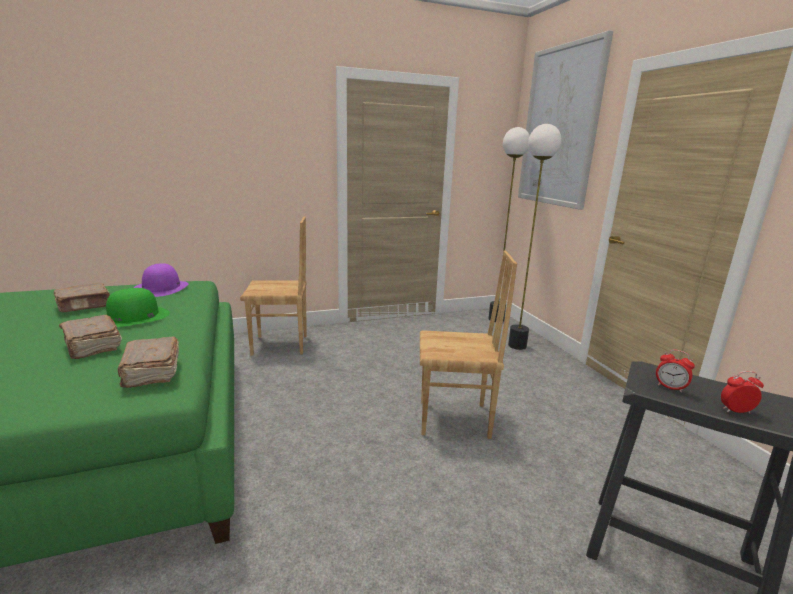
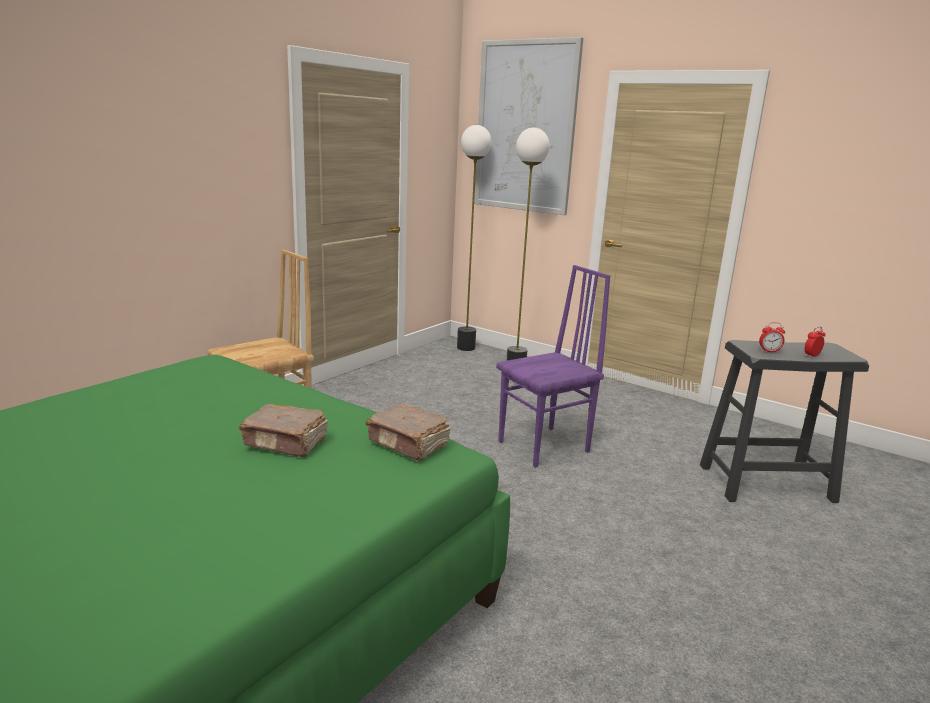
camera: 35 degrees left, 0 degrees up
(85, 306) = (136, 414): brown book -> none
(133, 317) = (242, 409): green hat -> none
(161, 288) = (182, 373): purple hat -> none
(455, 420) = (545, 447): brown chair -> purple chair

